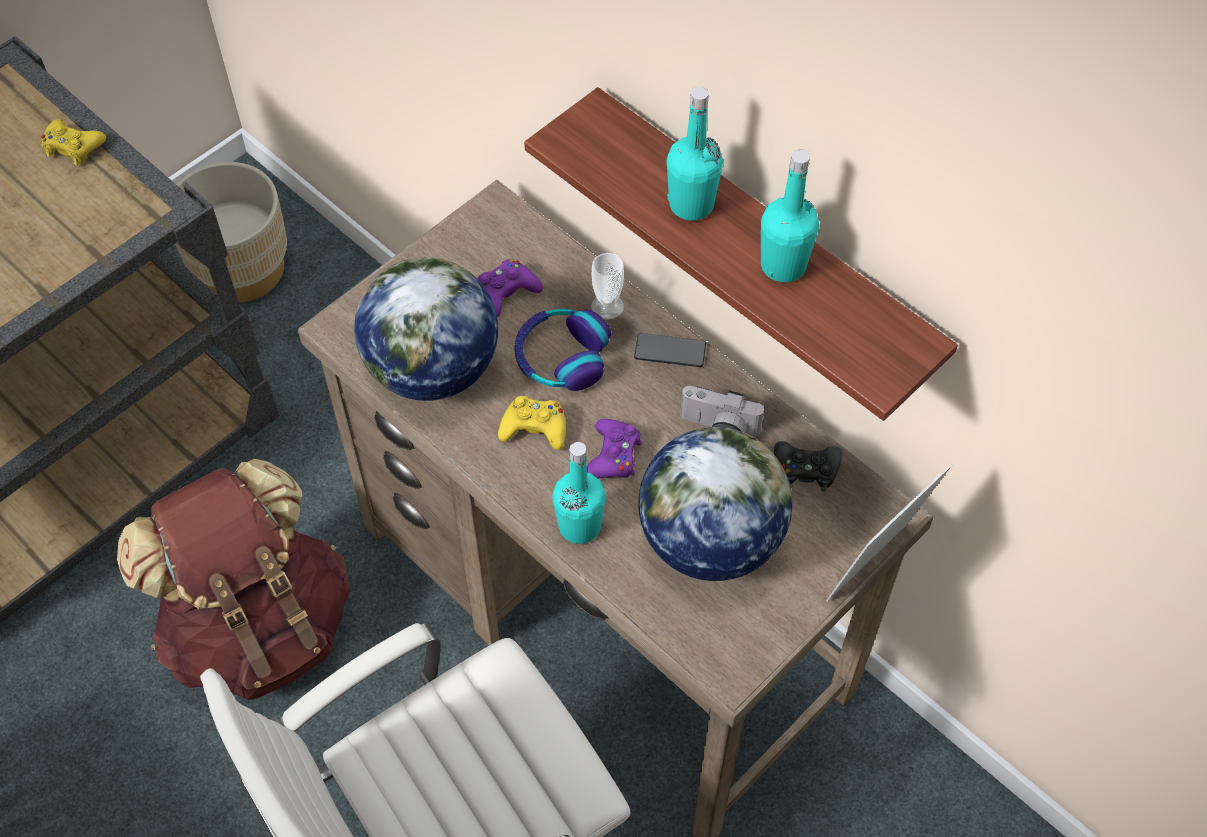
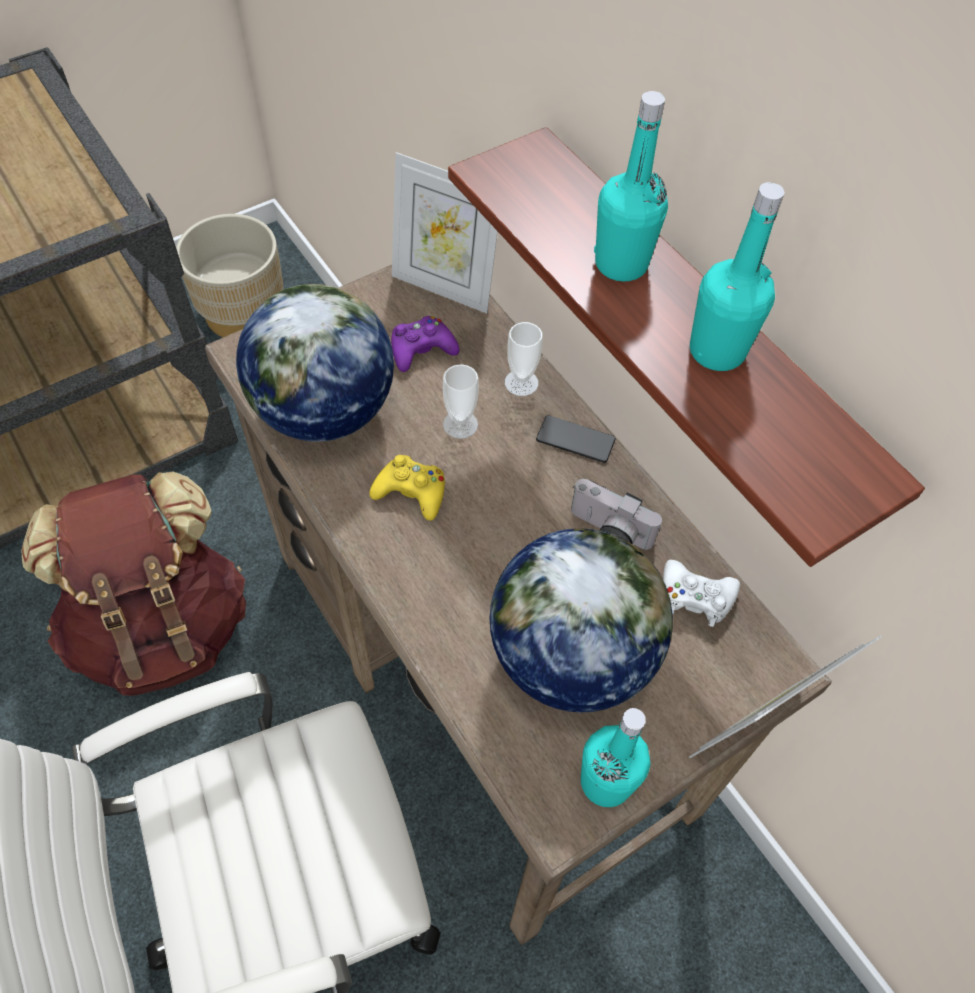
camera: 10 degrees right, 0 degrees up
(73, 147) = (59, 145): yellow game controller -> none
(510, 226) = (444, 287): none -> picture frame
(561, 357) = (460, 424): headphones -> cup
(579, 526) = (430, 609): turquoise bottle -> turquoise bottle (606, 782)
(614, 455) = (488, 538): purple game controller -> none
(806, 469) = (695, 597): black game controller -> white game controller

